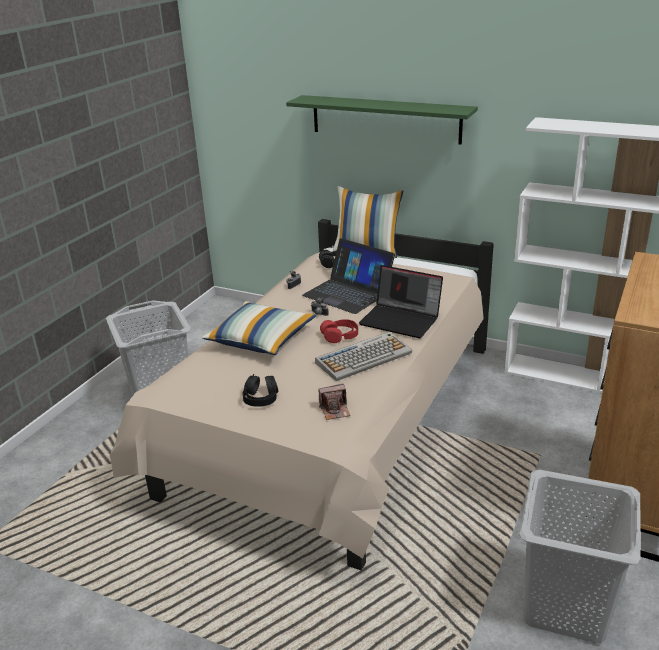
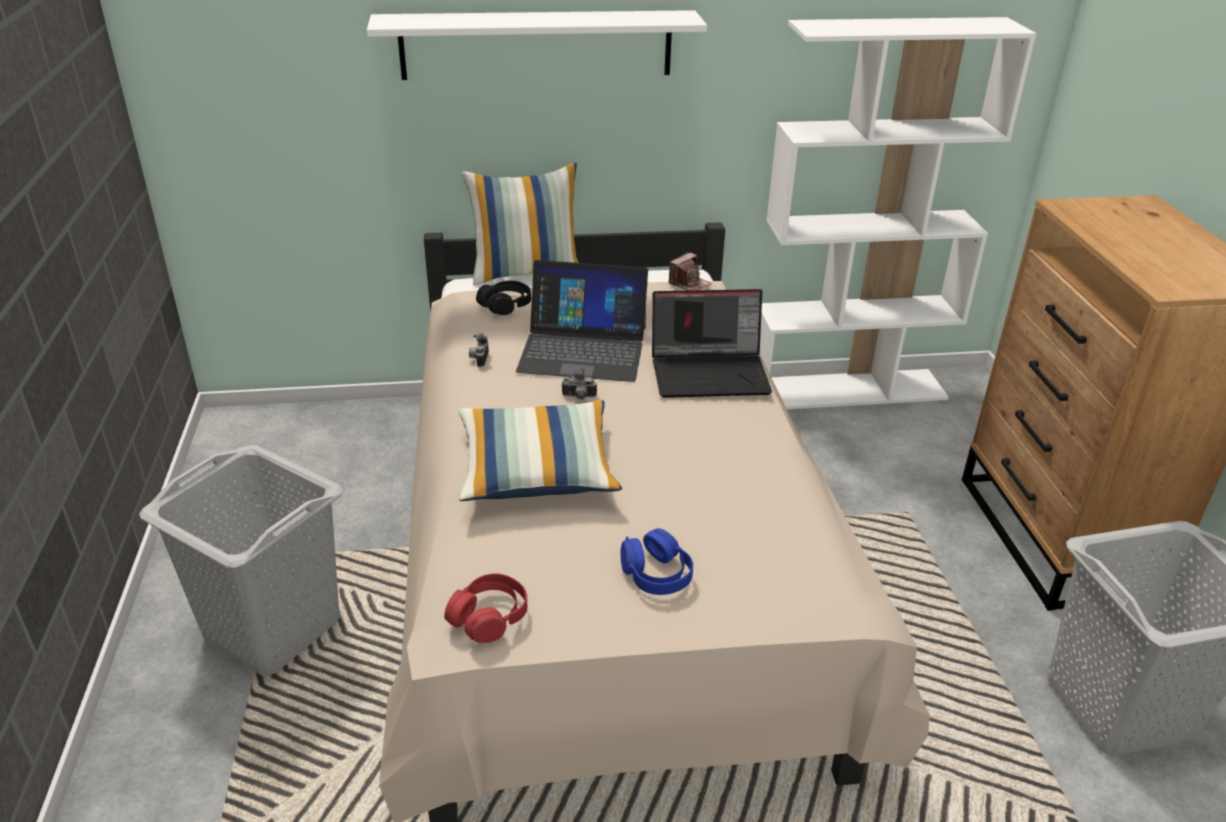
camera: 35 degrees left, 5 degrees up
(261, 398) = (656, 574): black headphones -> blue headphones
(335, 410) = (787, 552): camera -> camera (689, 284)
(340, 336) = (654, 426): red headphones -> red headphones (489, 617)
(364, 357) = (728, 449): keyboard -> none
(385, 119) = (536, 45): green shelf -> white shelf

